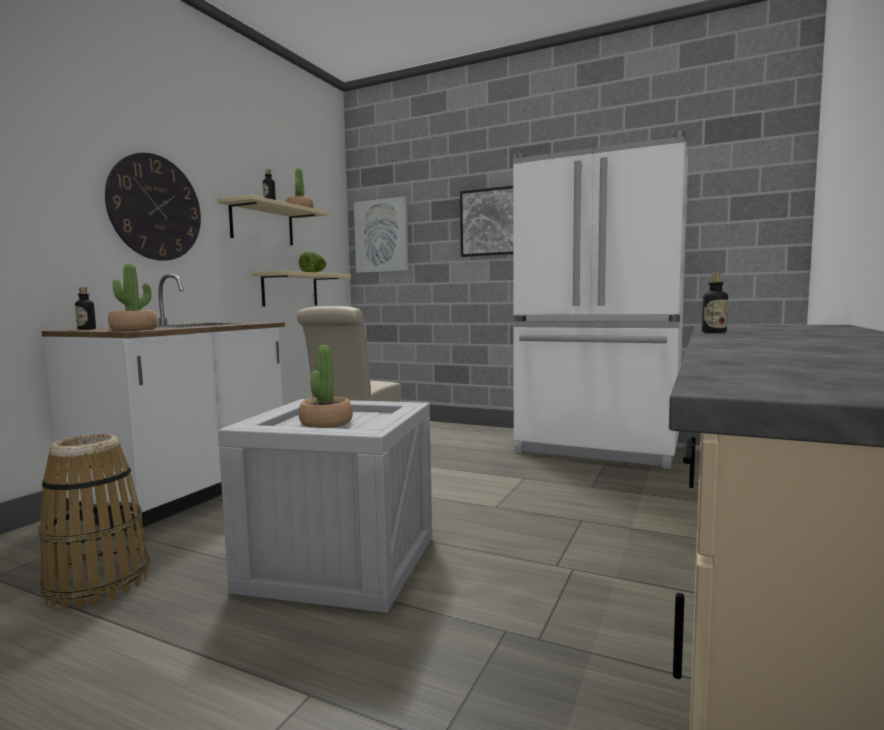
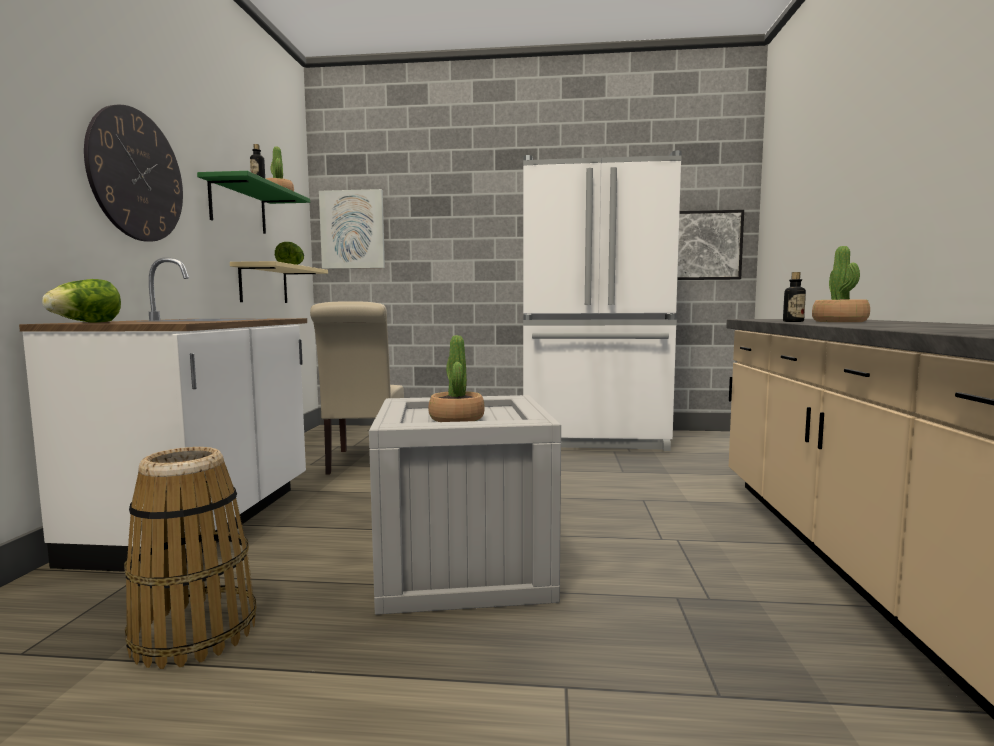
camera: 20 degrees left, 0 degrees up
(86, 329) = (86, 322): bottle -> lettuce
(134, 329) = (168, 322): potted plant -> potted plant (839, 321)
(262, 224) = (238, 207): beige shelf -> green shelf
(491, 222) = (477, 222): picture -> picture (706, 245)

